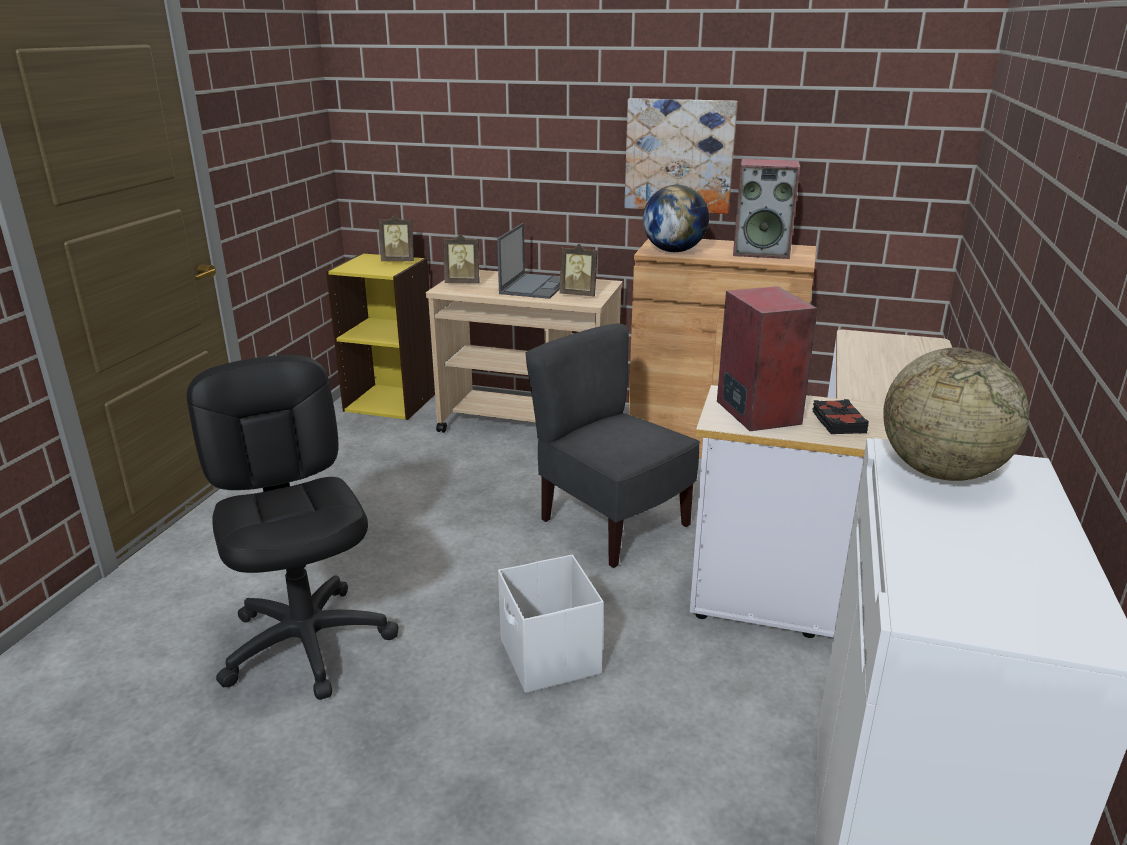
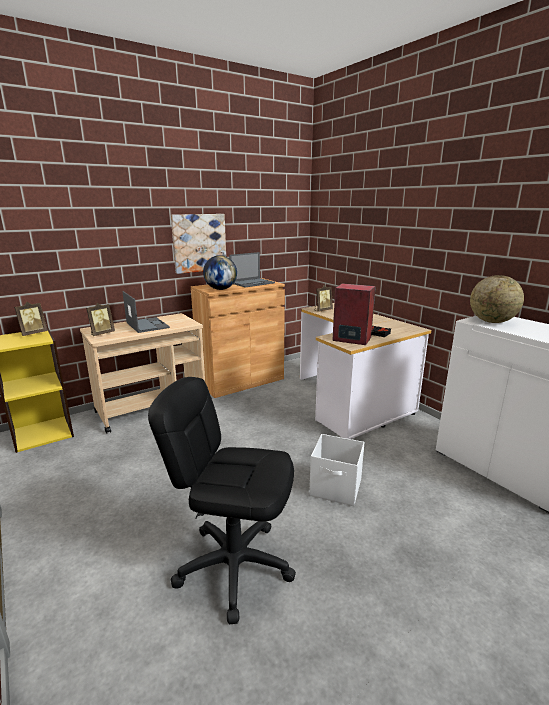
camera: 50 degrees left, 5 degrees down
(579, 294) = (178, 322): picture frame -> picture frame (322, 310)
(612, 524) = (263, 428): grey chair -> none
(762, 252) = (252, 283): speaker -> laptop

